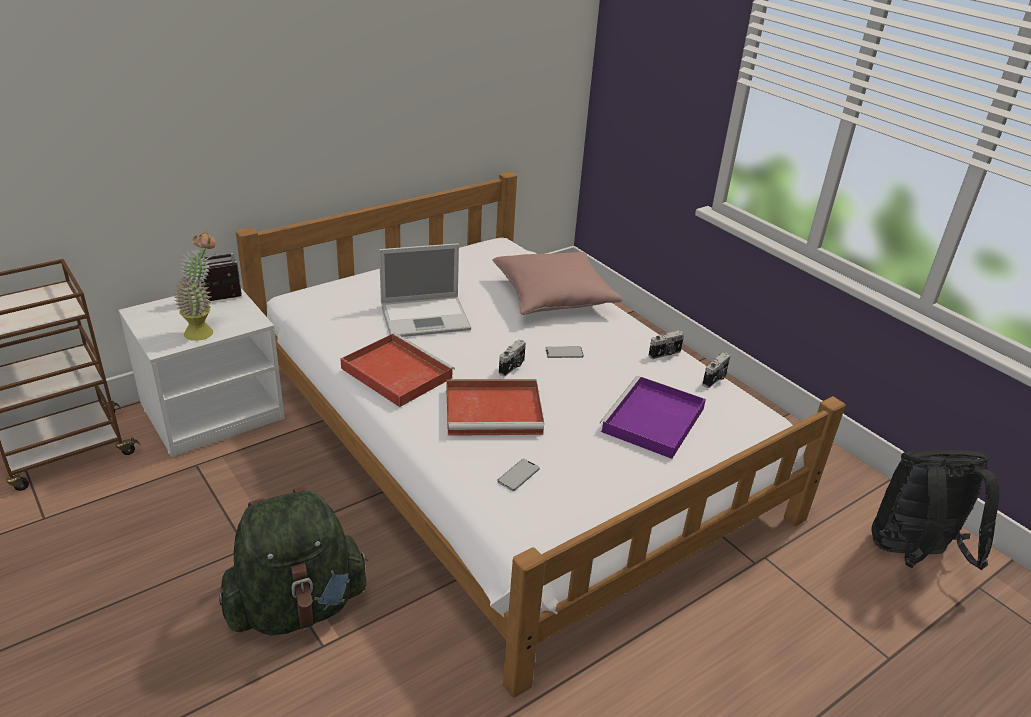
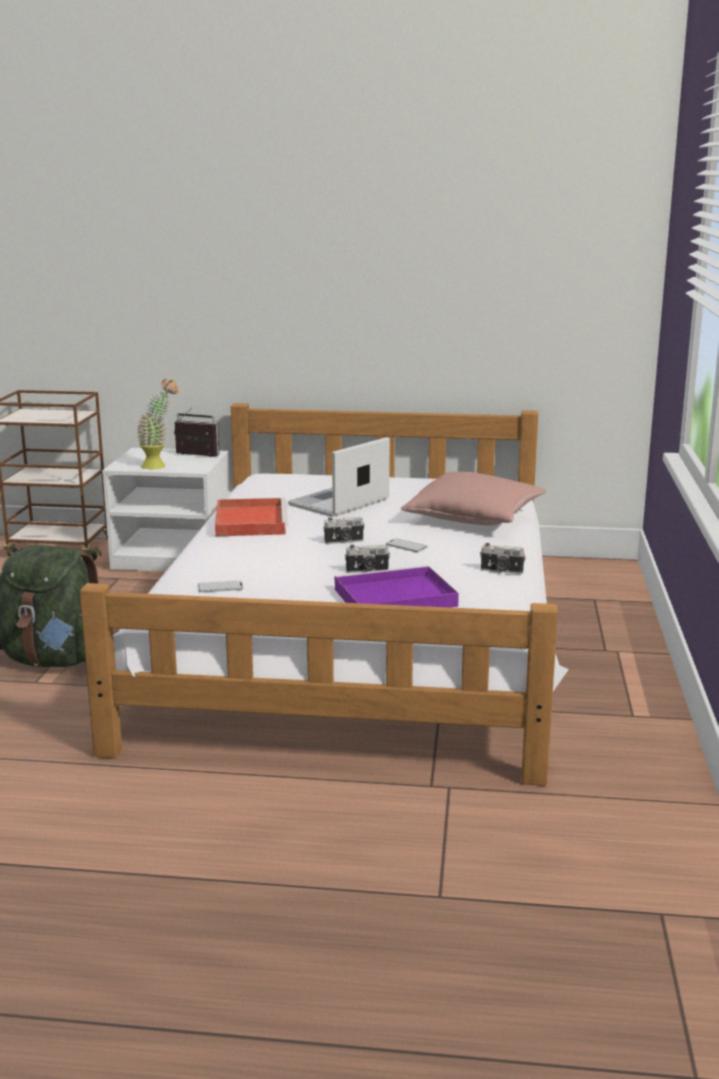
camera: 45 degrees right, 15 degrees down
(427, 317) = (338, 503): laptop -> laptop turned 105 degrees clockwise
(495, 411) = (278, 556): red tray -> none
(715, 379) = (516, 597): camera -> camera (367, 571)
(912, 555) = (623, 858): black backpack -> none

